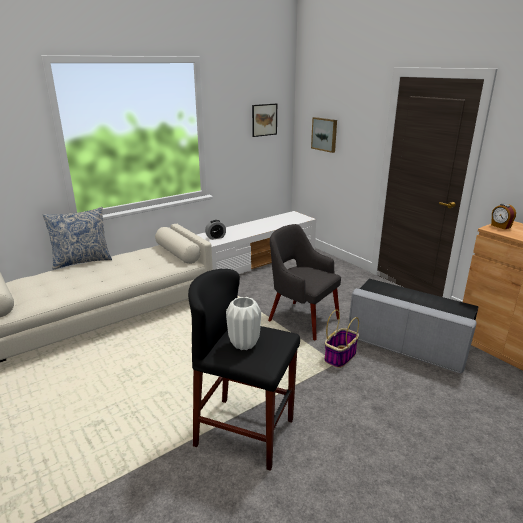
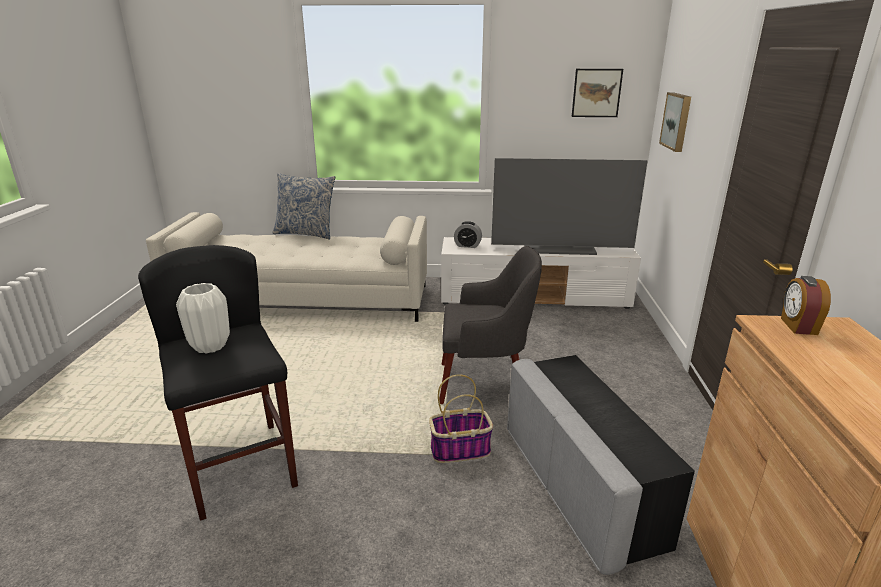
camera: 40 degrees right, 0 degrees up
(269, 224) = (560, 248): none -> television
(302, 319) = (484, 384): grey armchair -> grey armchair turned 105 degrees clockwise

